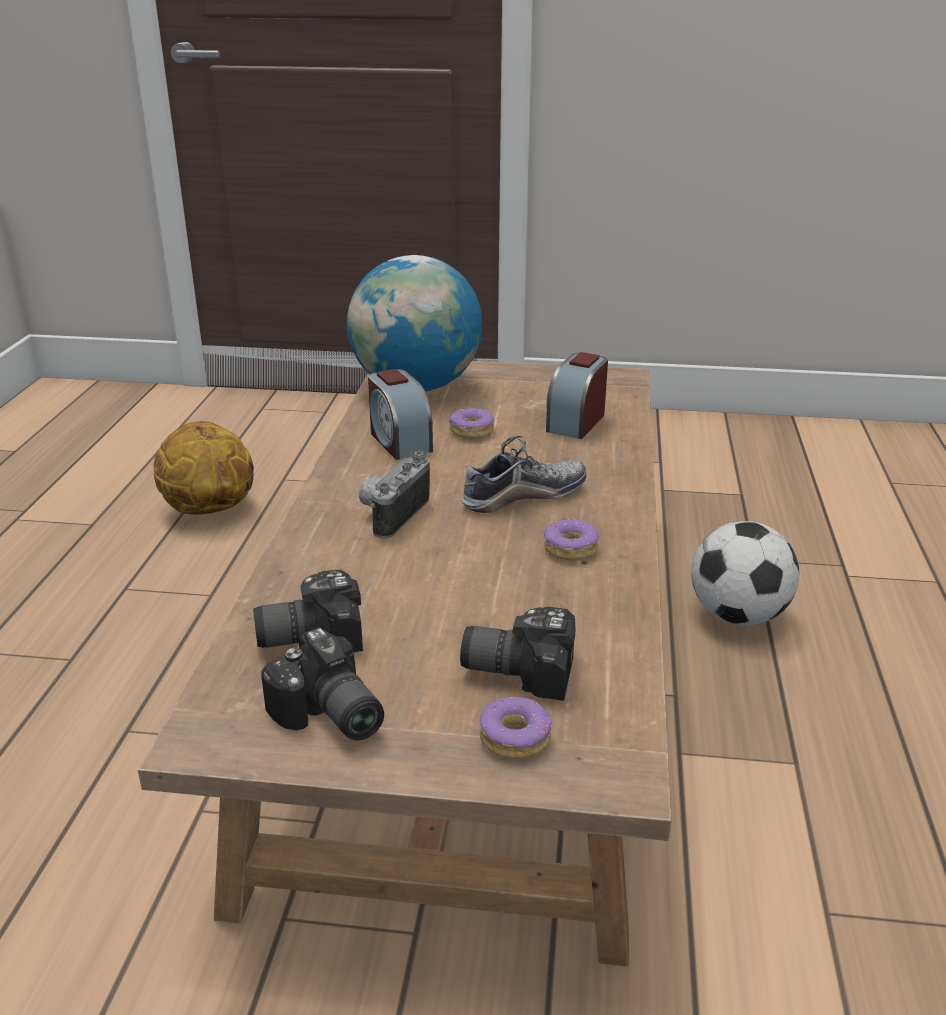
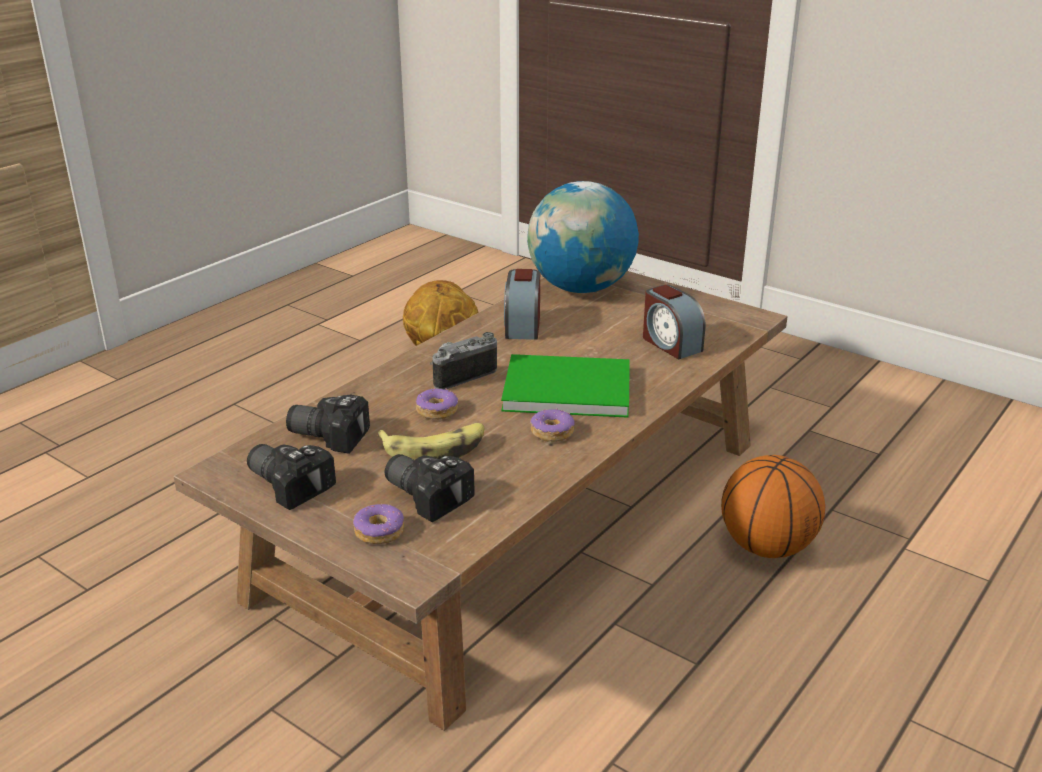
camera: 30 degrees right, 0 degrees up
(327, 717) = (291, 483): camera -> camera turned 135 degrees clockwise
(462, 610) = (435, 449): none -> banana
(471, 431) = (582, 331): donut -> donut (436, 411)
(523, 496) = (563, 387): shoe -> green book
(576, 422) = (670, 344): alarm clock -> alarm clock turned 90 degrees counterclockwise
(738, 616) = (766, 547): football -> basketball

